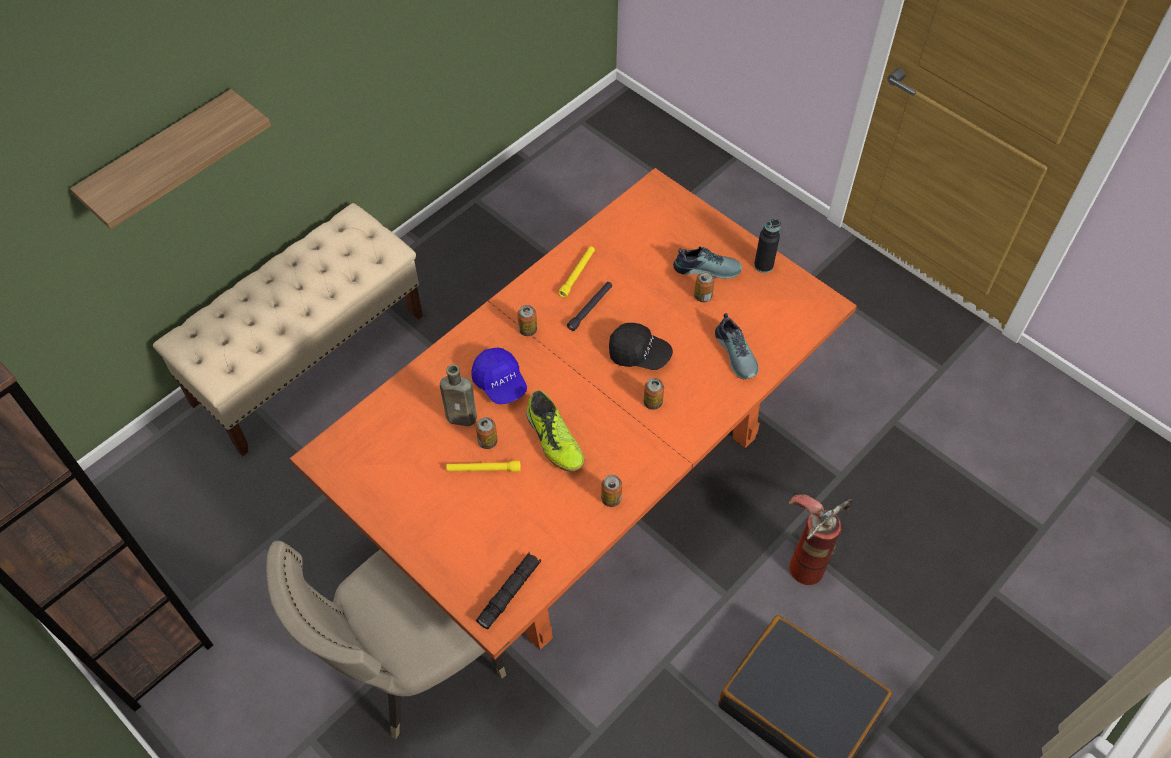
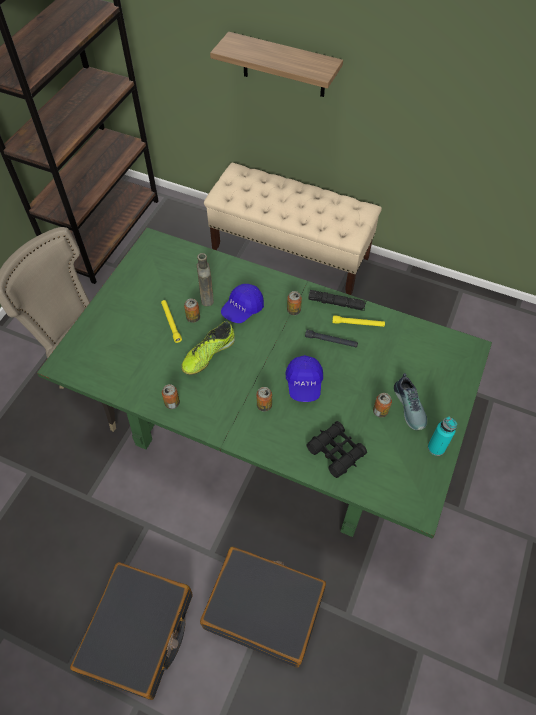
camera: 70 degrees right, 0 degrees up
(509, 593) = (83, 366): black flashlight -> black flashlight (336, 303)
(586, 478) = (269, 431): orange dining table -> green dining table
(639, 354) = (304, 384): black cap -> blue cap
(737, 353) = (336, 451): shoe -> black binoculars
(763, 265) = (436, 447): black bottle -> turquoise bottle
(810, 556) = (264, 608): fire extinguisher -> black suitcase

